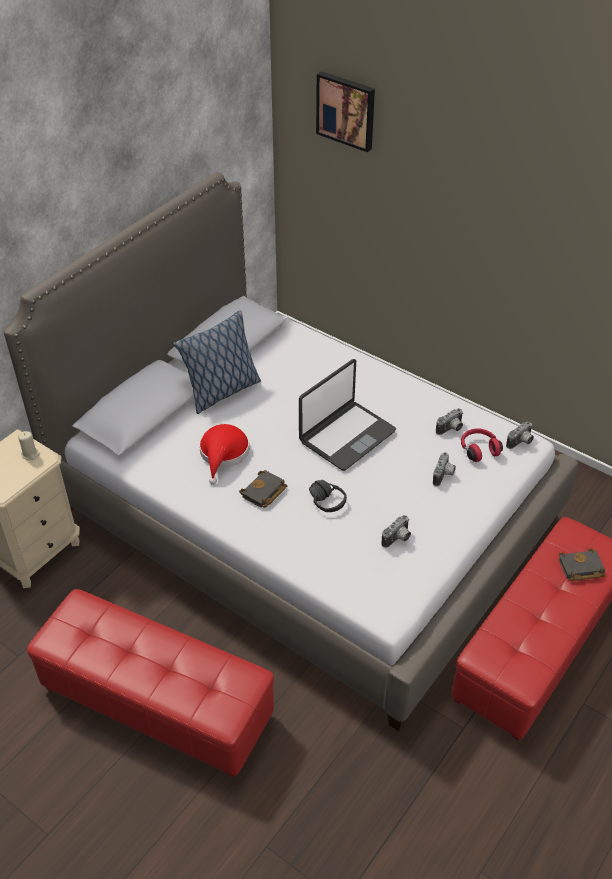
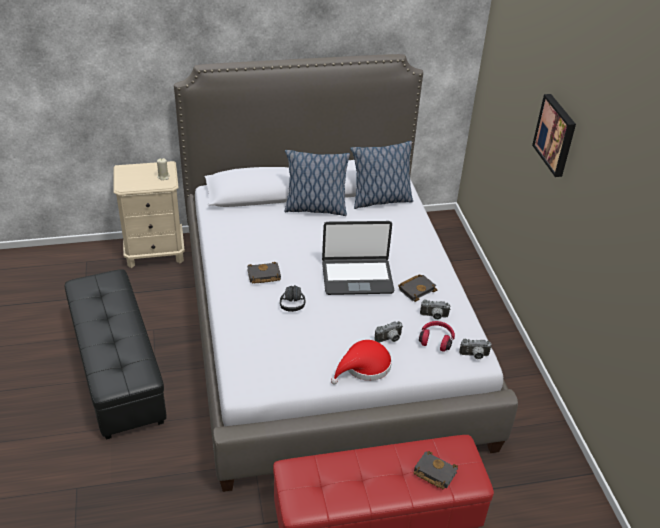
camera: 40 degrees right, 5 degrees down
(155, 703) = (116, 370): red ottoman -> black ottoman
(223, 454) = (269, 241): red hat -> red hat (364, 367)
(270, 346) = (380, 200): none -> pillow
(346, 110) = (516, 43): picture -> picture (556, 135)
(398, 539) = (305, 353): camera -> none
(407, 413) = (417, 289): none -> black book

